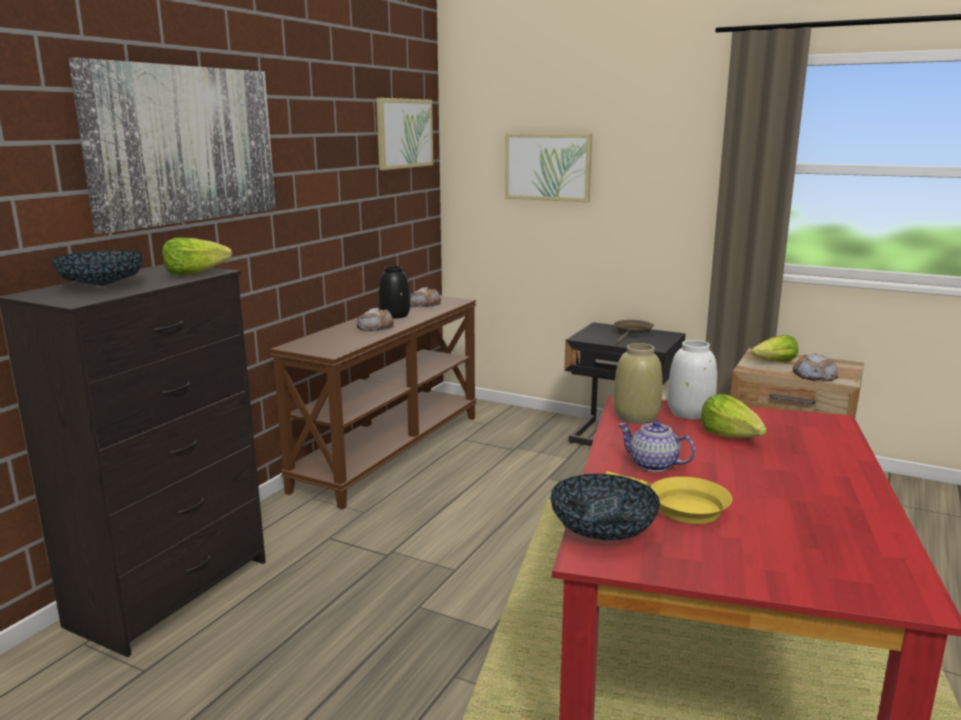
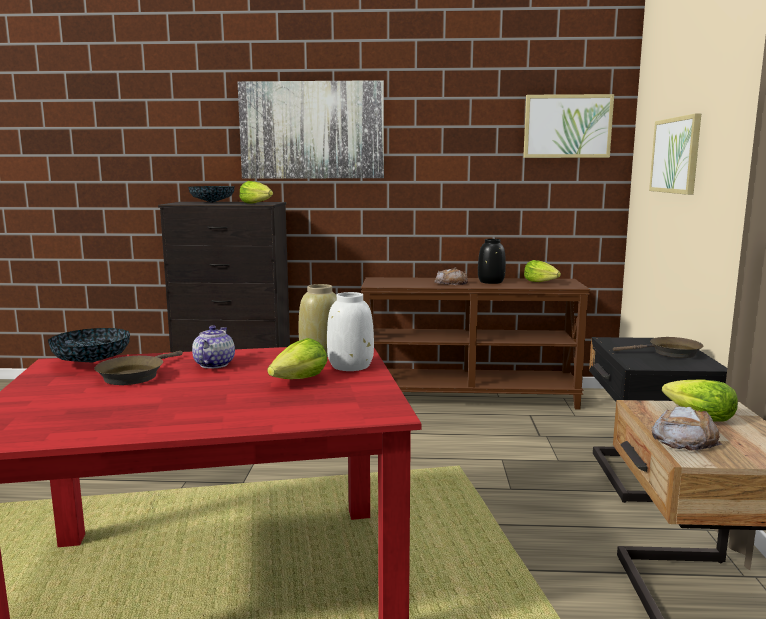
camera: 65 degrees right, 5 degrees down
(424, 304) = (541, 282): bread -> lettuce
(681, 507) = (134, 375): yellow frying pan -> brown frying pan

